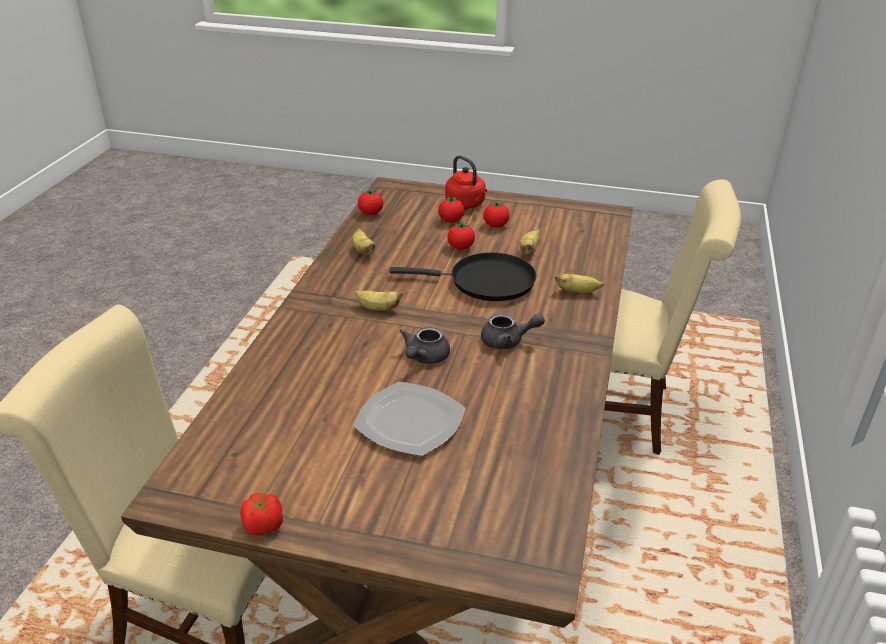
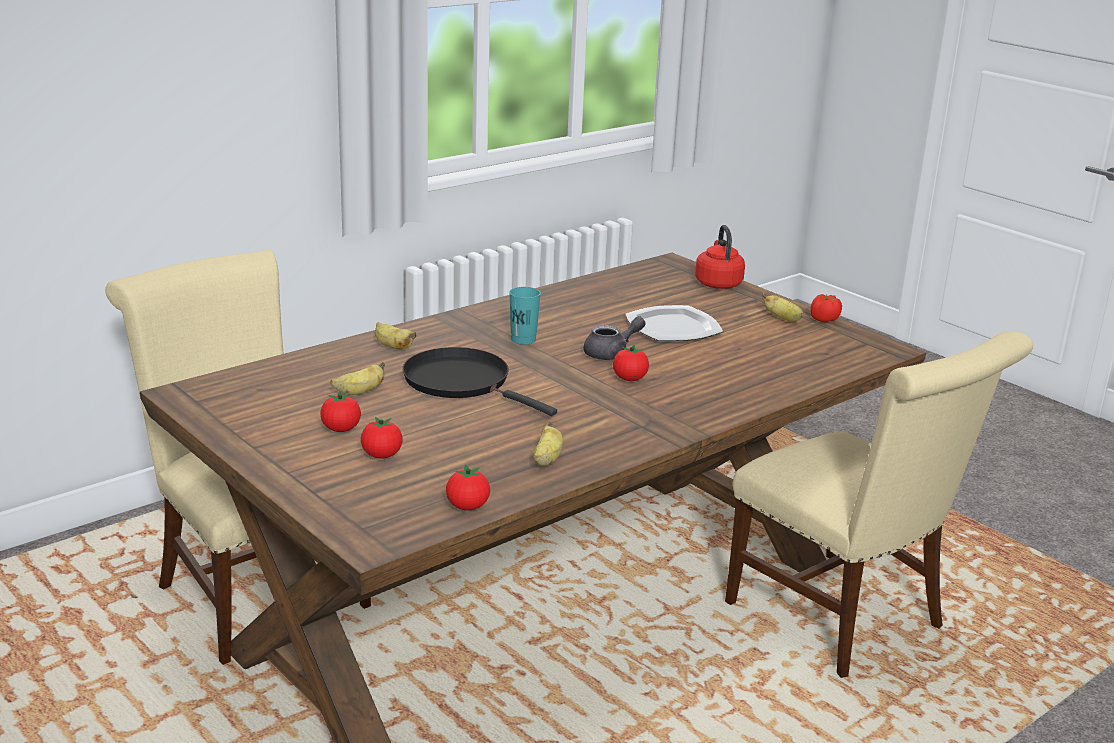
camera: 145 degrees left, 10 degrees down
(377, 308) = (606, 399): banana -> banana (783, 319)
(460, 247) = (428, 421): tomato -> tomato (629, 379)
(466, 204) = (320, 469): red kettle -> red kettle (718, 283)
(508, 341) = (523, 339): grey teapot -> turquoise cup

